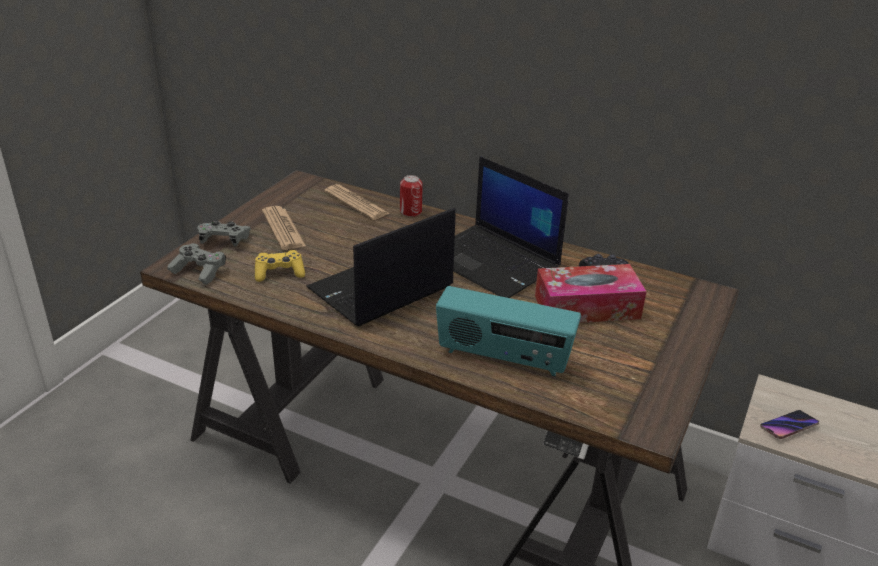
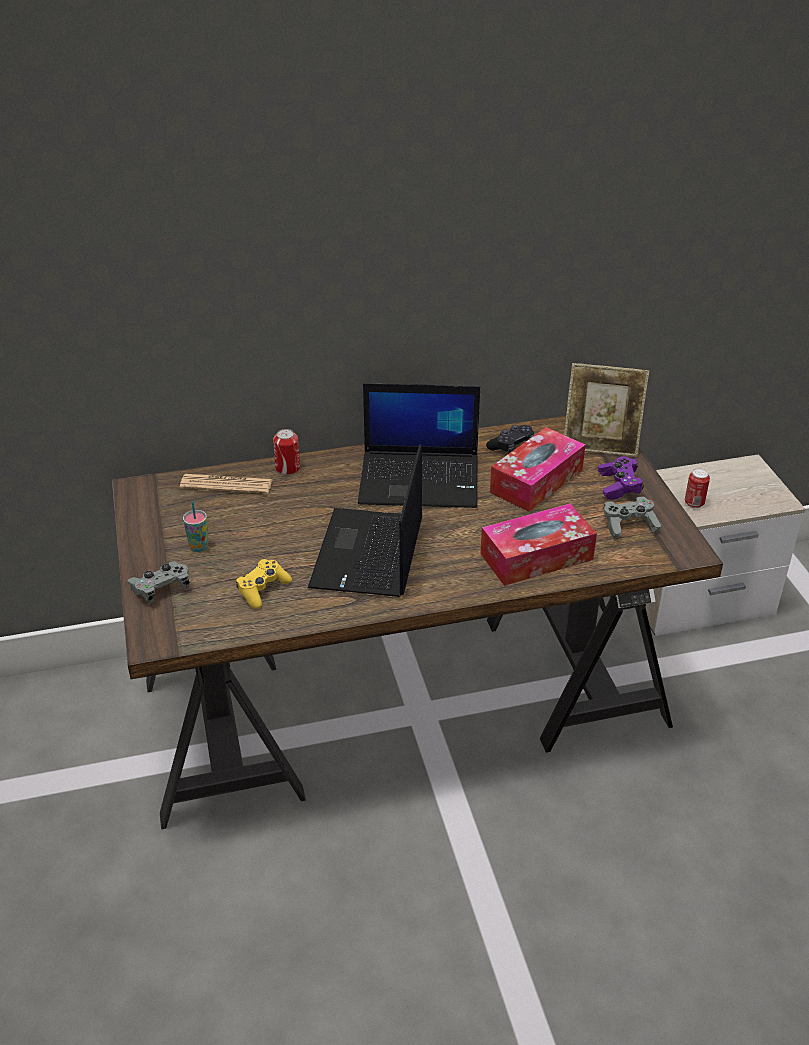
camera: 40 degrees left, 5 degrees up
(199, 271) = (187, 631): grey game controller -> grey game controller (629, 525)
(283, 229) = (199, 546): newspaper -> cup
(503, 358) = (536, 557): radio -> tissue box
(658, 346) = (619, 486): none -> purple game controller
(686, 310) = (600, 445): none -> picture frame
(788, 427) = (694, 503): phone -> can

